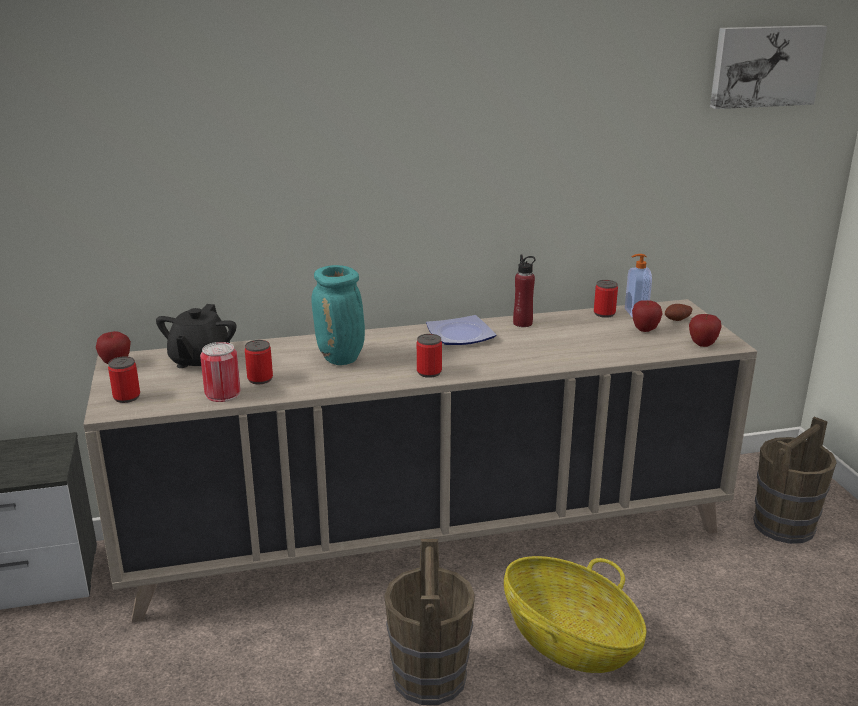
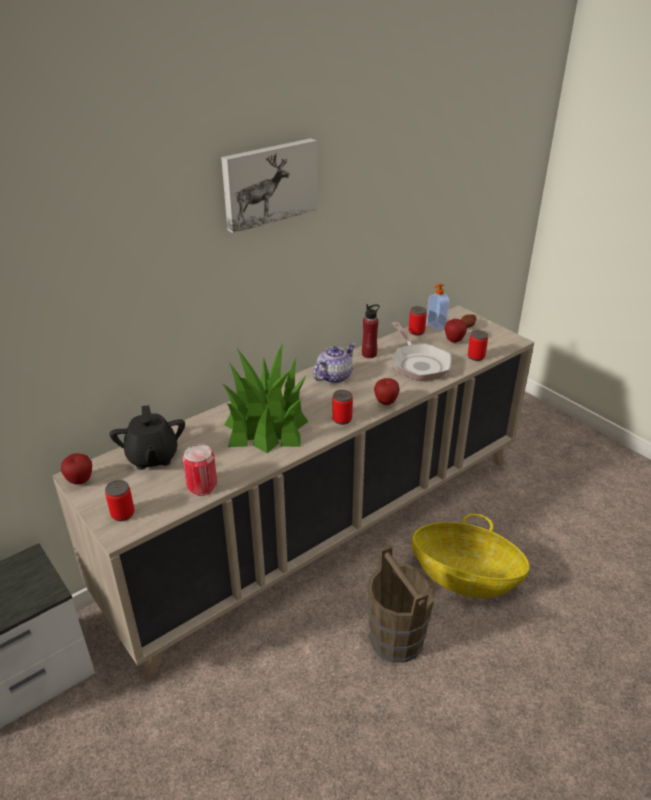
camera: 25 degrees left, 10 degrees up
(260, 379) = (219, 462): can -> can (476, 357)
(341, 359) = (266, 424): turquoise vase -> potted plant
(459, 335) = (333, 377): plate -> teapot
(575, 342) = (419, 363): none -> frying pan
(702, 344) = (499, 345): apple -> apple (386, 402)
(764, 66) = (502, 128): picture -> picture (269, 183)
(784, 525) = (537, 445): brown bucket -> none

